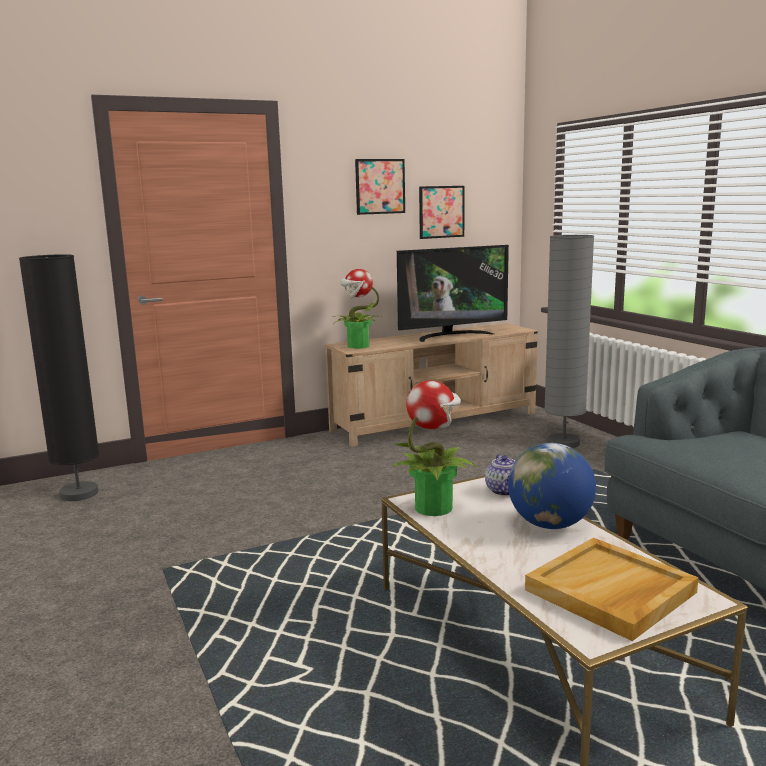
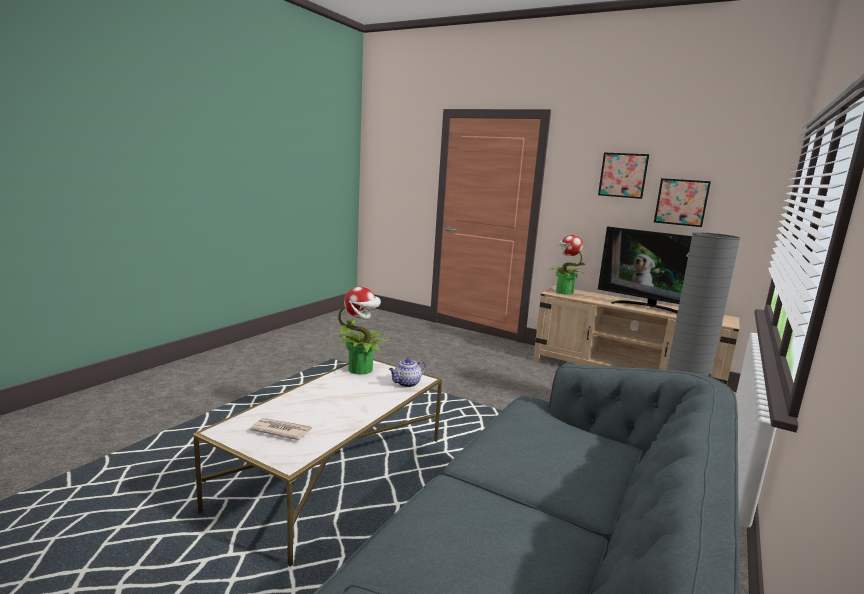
camera: 55 degrees right, 0 degrees up
(79, 494) = (383, 322): black floor lamp -> none
(550, 524) = (366, 403): globe -> none
(610, 592) = (281, 431): beige tray -> newspaper

